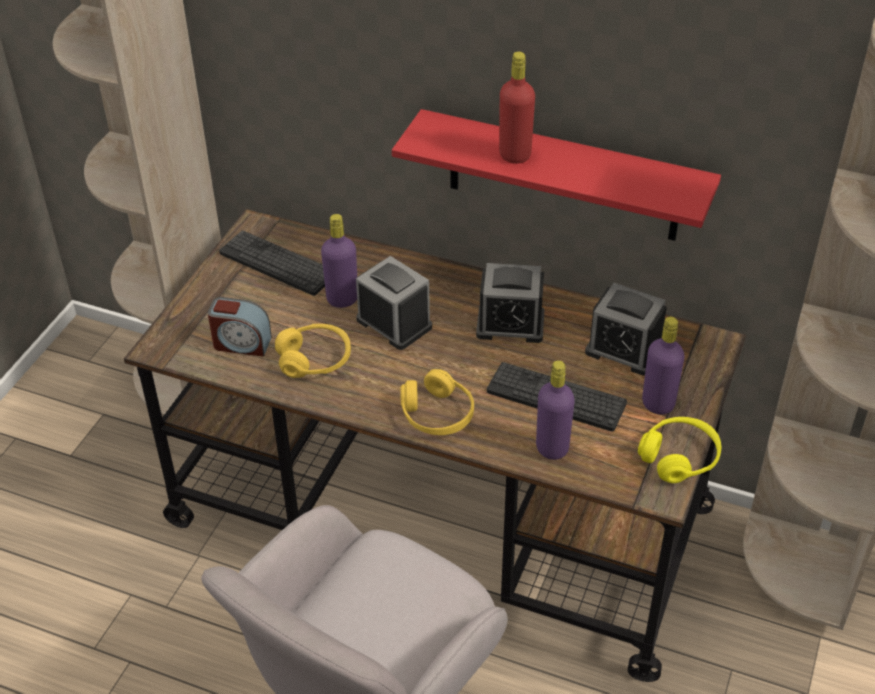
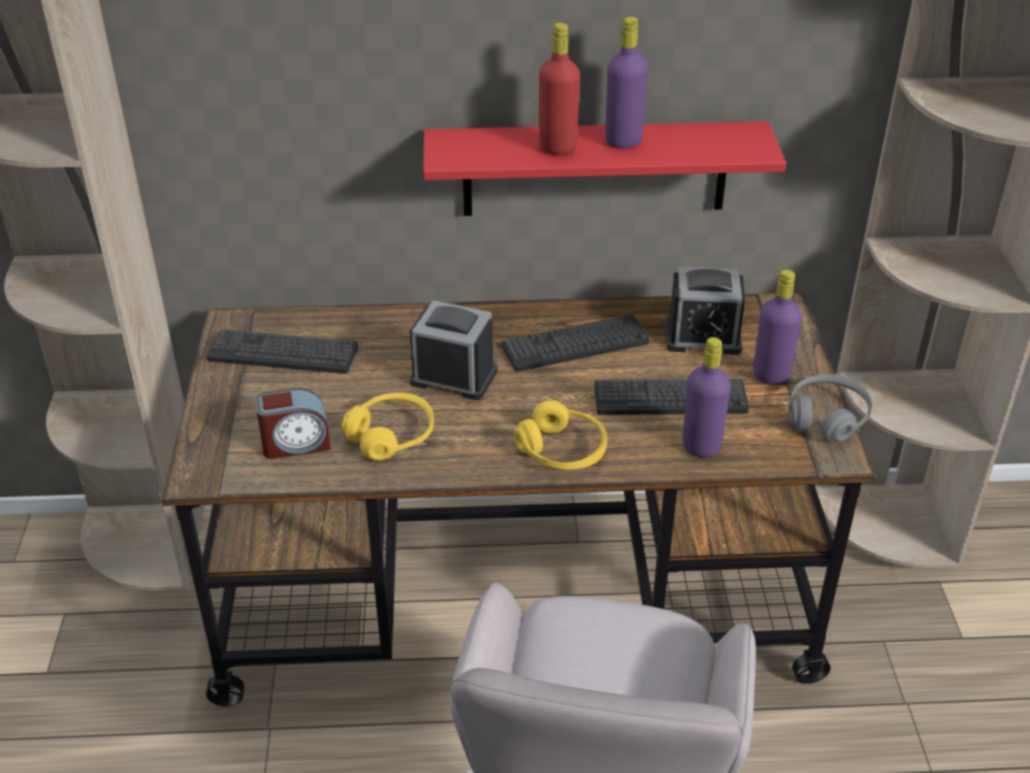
camera: 25 degrees left, 5 degrees down
(342, 299) = (380, 368): purple bottle -> purple bottle (623, 141)
(510, 324) = (575, 344): alarm clock -> keyboard
(679, 458) = (827, 418): yellow headphones -> grey headphones

